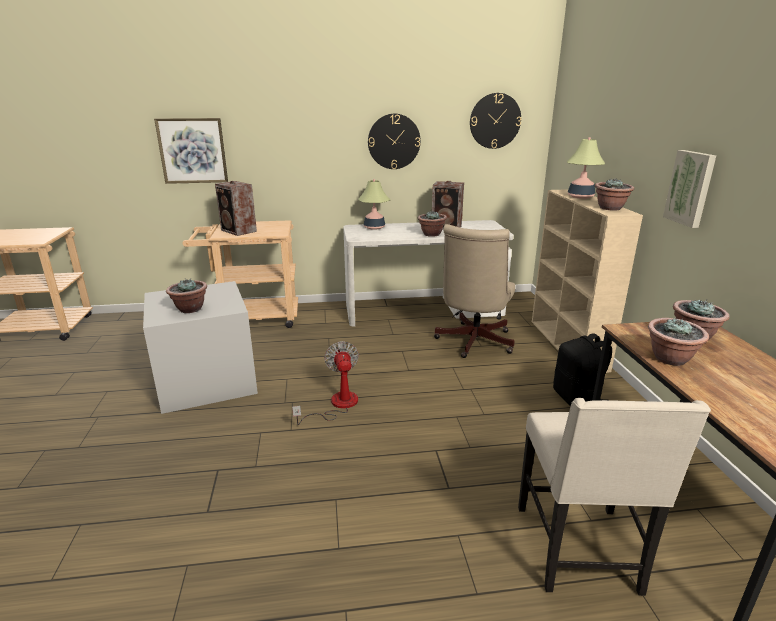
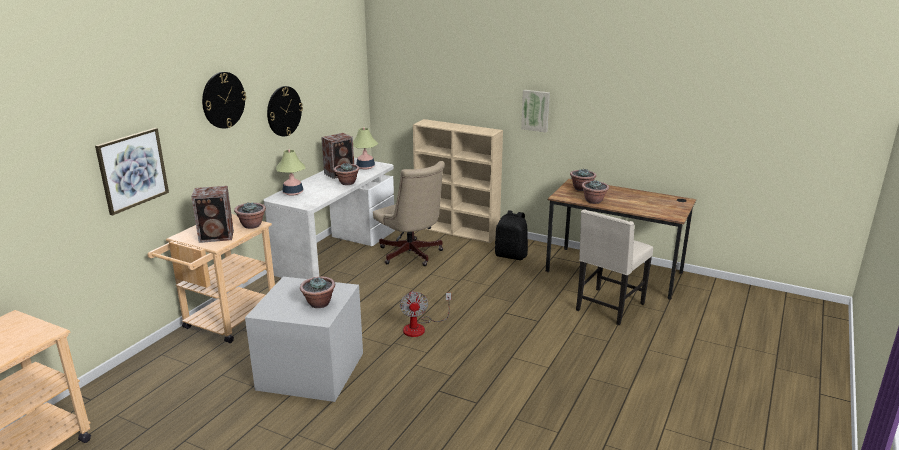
camera: 55 degrees left, 0 degrees up
(337, 405) = (420, 327): fan -> fan turned 120 degrees counterclockwise
(495, 121) = (339, 76): wall clock -> wall clock (223, 100)
(579, 551) = (608, 307): beige chair -> beige chair turned 90 degrees clockwise
(580, 196) = (444, 125): table lamp -> table lamp (365, 167)
(610, 208) = (480, 129): potted plant -> potted plant (252, 225)

